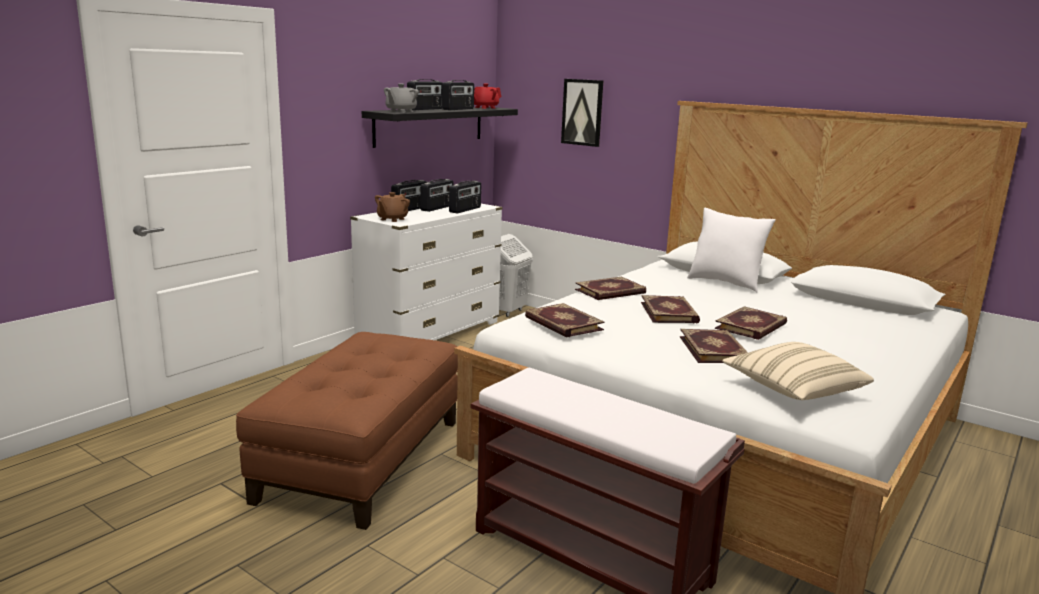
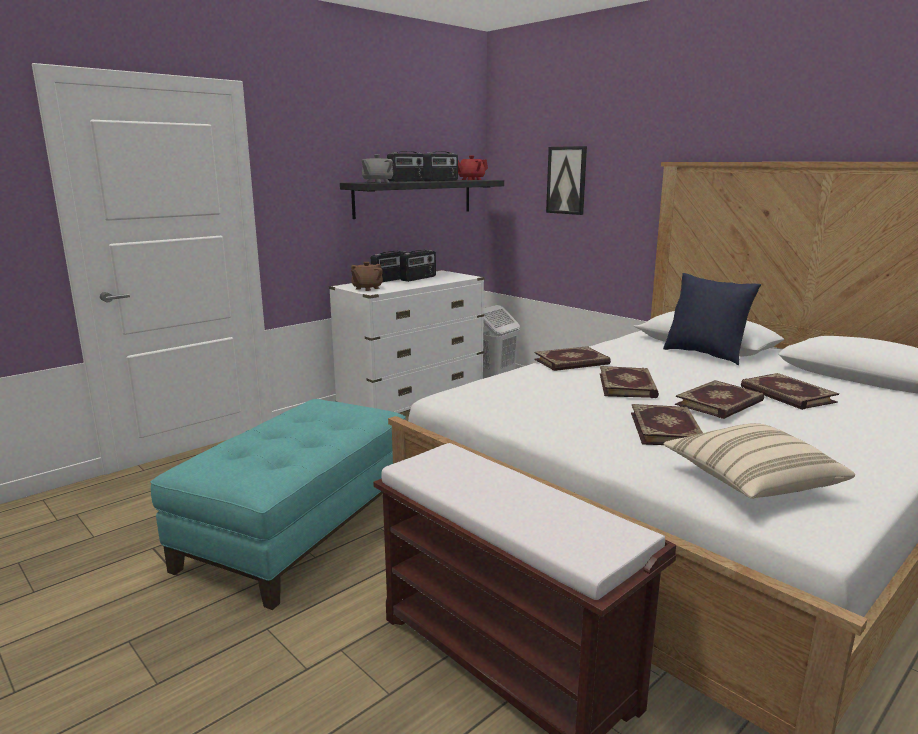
camera: 10 degrees right, 0 degrees up
(361, 458) = (298, 529): brown ottoman -> turquoise ottoman
(465, 210) = (445, 280): radio -> none
(562, 324) = (502, 395): book -> book (786, 395)
(725, 283) = (705, 355): white pillow -> blue pillow

